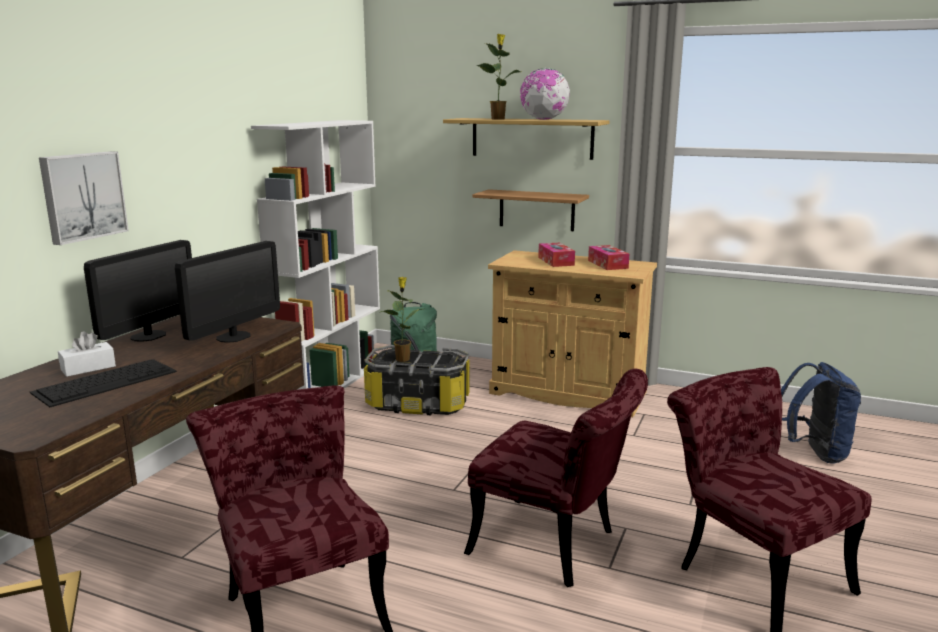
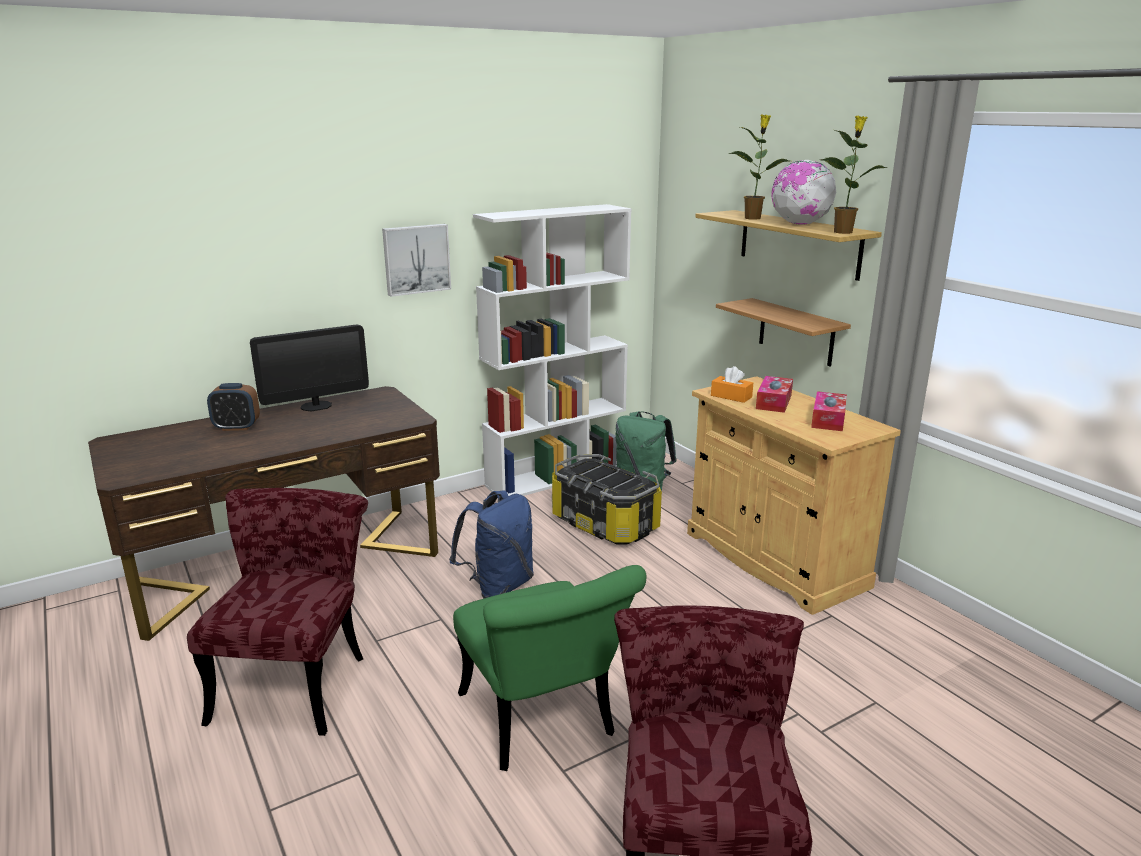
camera: 35 degrees right, 5 degrees up
(82, 196) = (269, 280): picture -> picture (416, 259)
(88, 368) = (237, 427): white tissue box -> alarm clock
(106, 381) = (227, 443): keyboard -> none
(233, 337) = (366, 423): monitor -> none
(403, 359) = (592, 473): potted plant -> potted plant (843, 232)
(522, 263) = (731, 396): none -> orange tissue box
(556, 546) = (543, 724): red chair -> green chair
(814, 453) = (999, 752): blue backpack -> blue backpack (498, 586)

